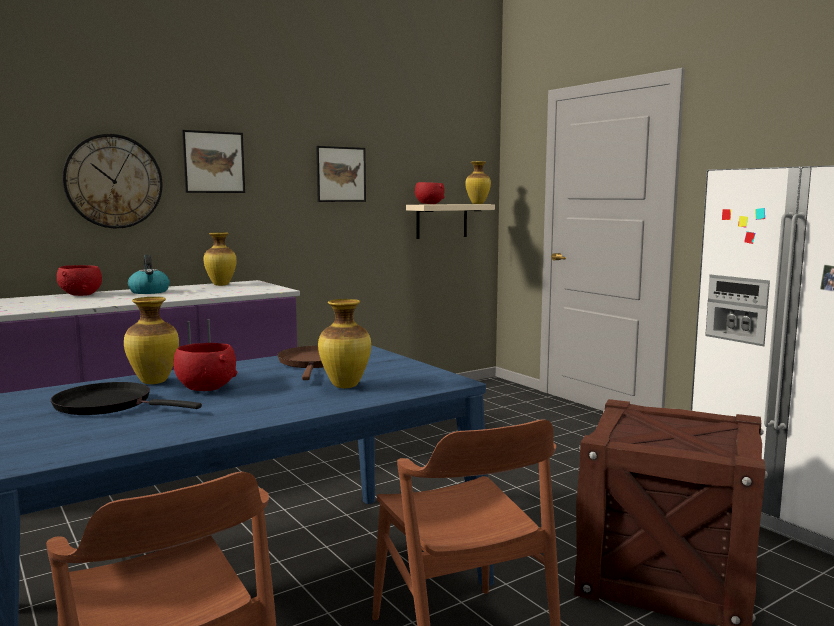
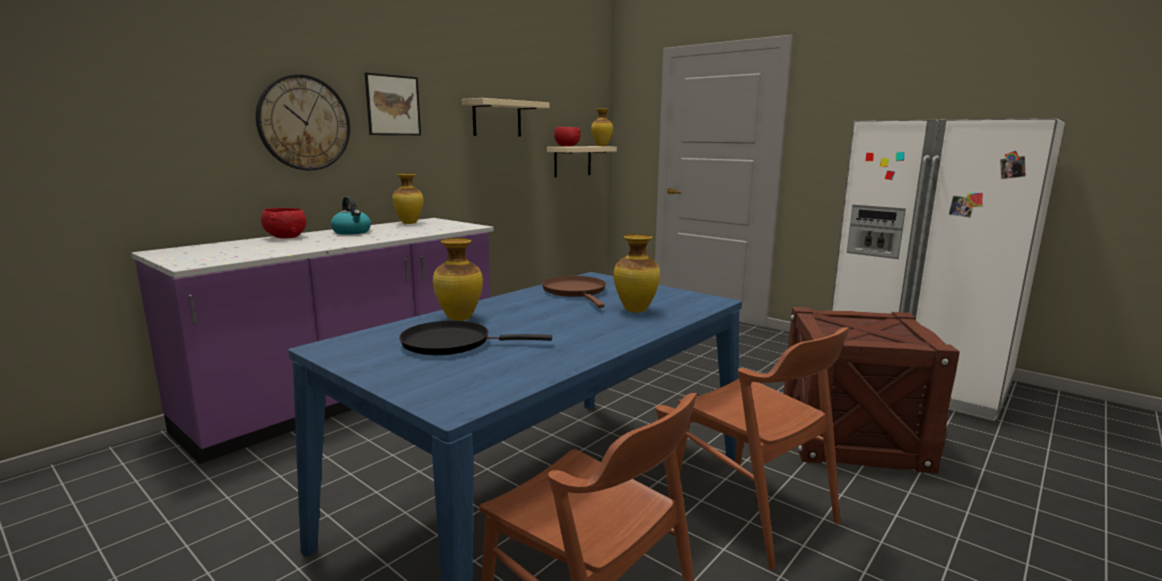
camera: 15 degrees left, 5 degrees up
(205, 388) = (518, 321): red bowl -> none
(341, 174) = (497, 118): picture -> beige shelf

